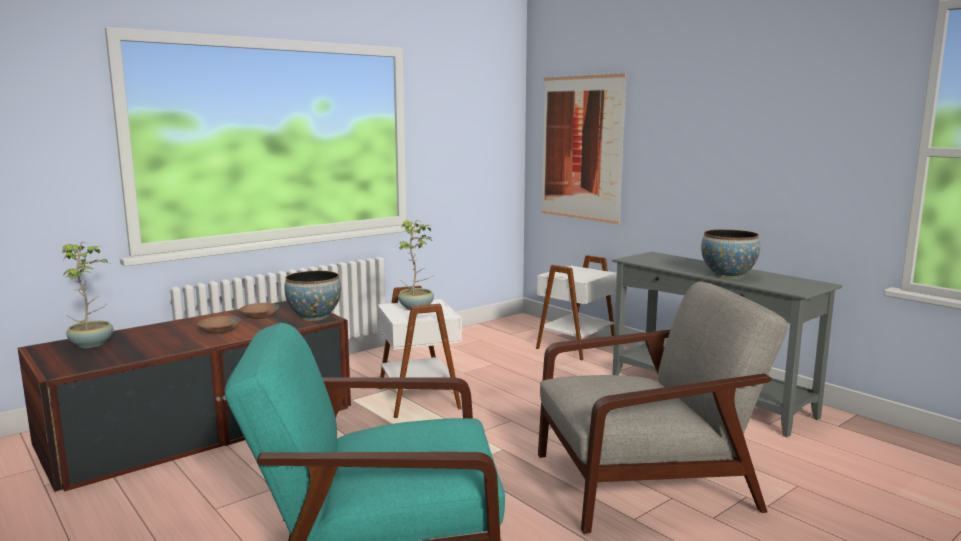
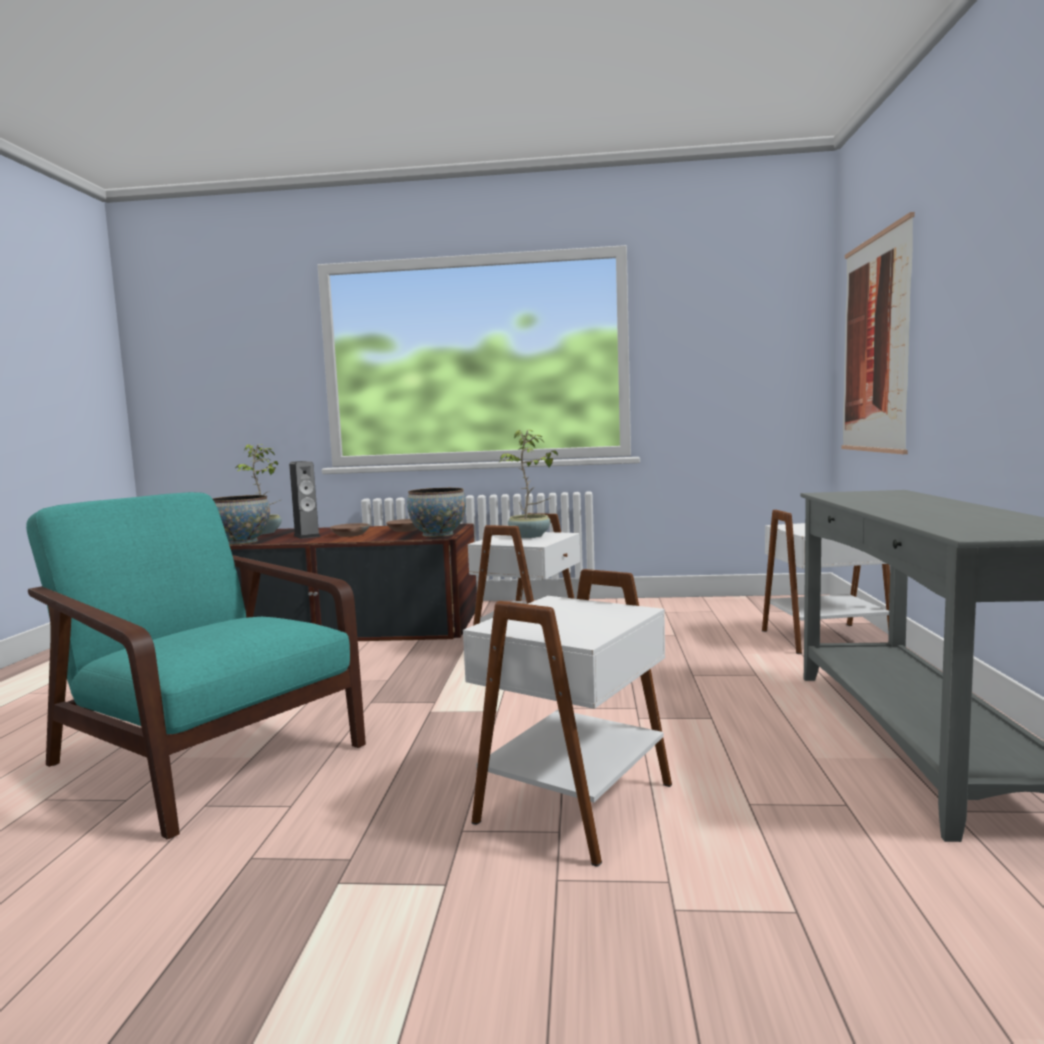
camera: 45 degrees right, 5 degrees down
(170, 339) = (306, 536): none -> speaker
(647, 482) = (571, 801): grey armchair -> white side table
(728, 275) = (915, 513): bowl -> bowl (241, 542)

